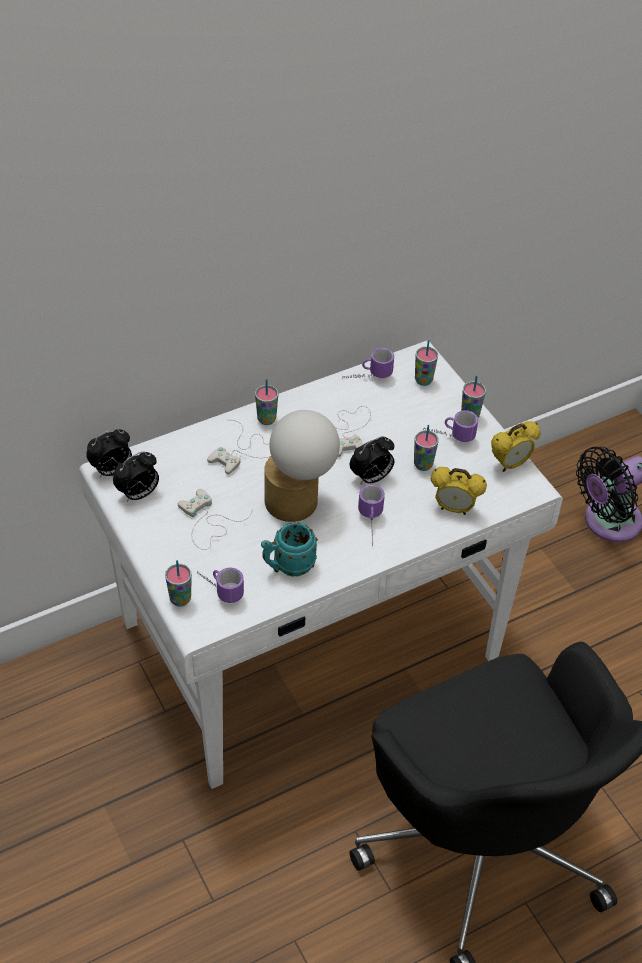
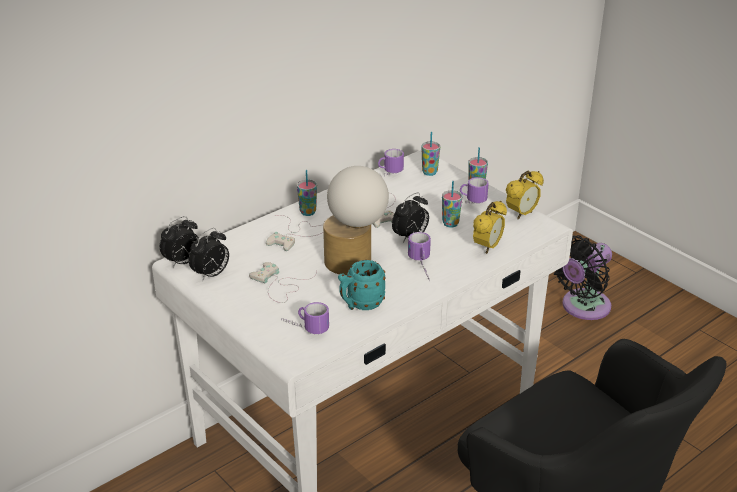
camera: 10 degrees left, 15 degrees down
(180, 599) = (272, 341): cup -> none
(454, 508) = (487, 247): alarm clock -> alarm clock turned 60 degrees counterclockwise

